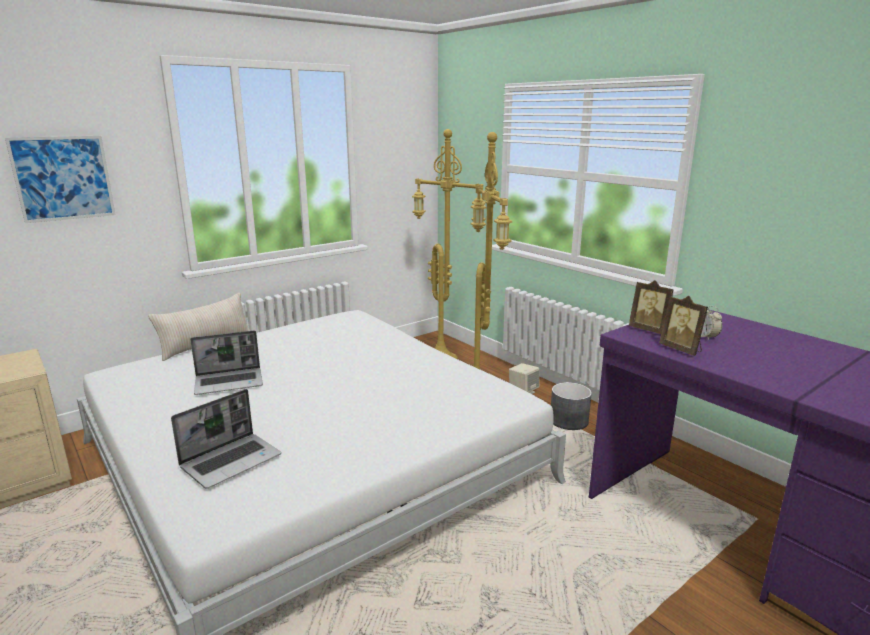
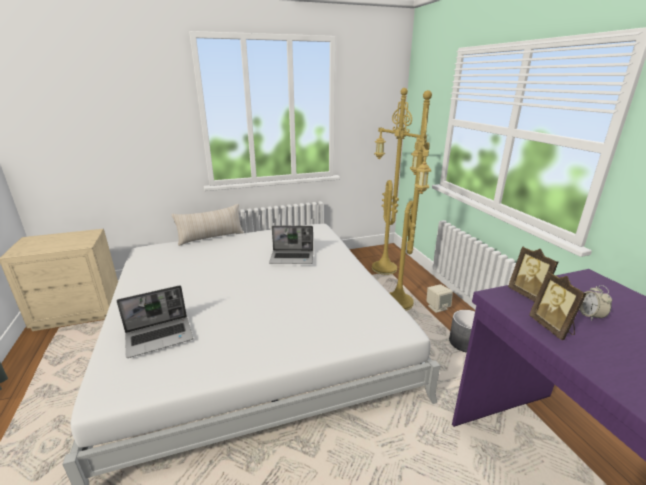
camera: 20 degrees right, 5 degrees up
(63, 178) = (125, 118): picture -> none
(230, 382) = (203, 270): laptop -> laptop (292, 258)

